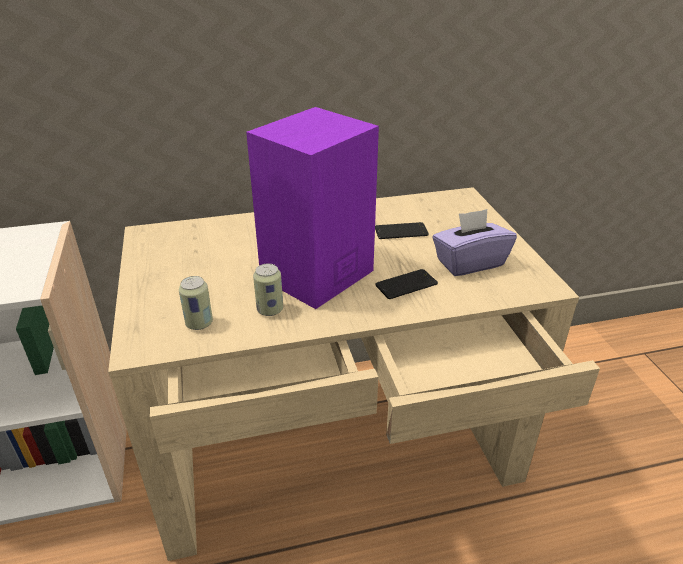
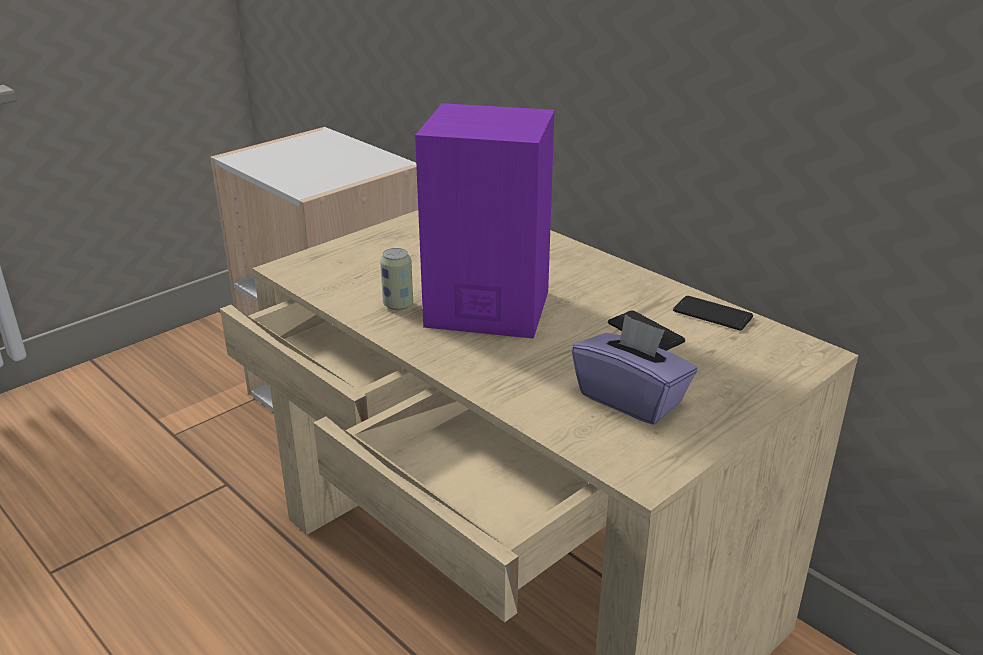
camera: 60 degrees right, 5 degrees down
(199, 323) = (345, 280): can -> none
(406, 285) = (527, 367): phone -> phone (712, 314)

